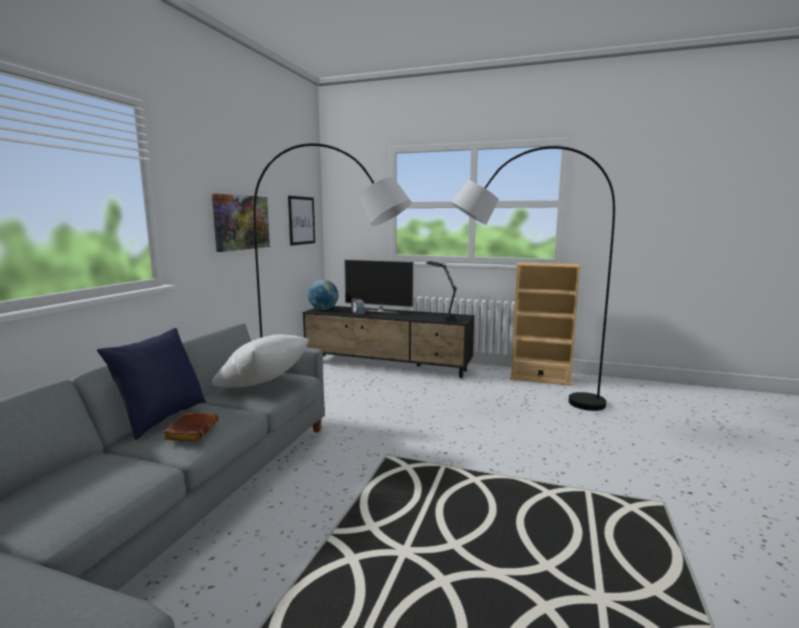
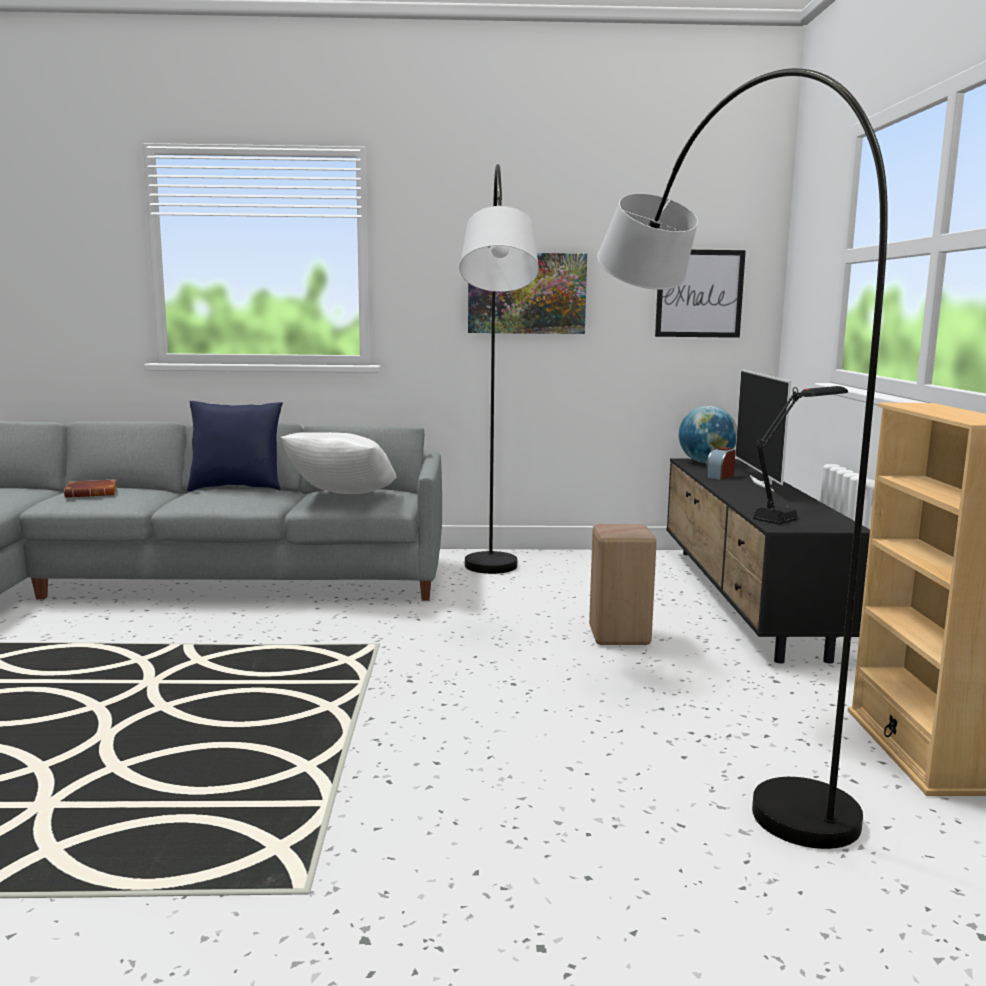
camera: 70 degrees right, 0 degrees up
(191, 431) = (203, 497): brown book -> brown book (93, 493)
(417, 396) = (621, 637): none -> beige stool

